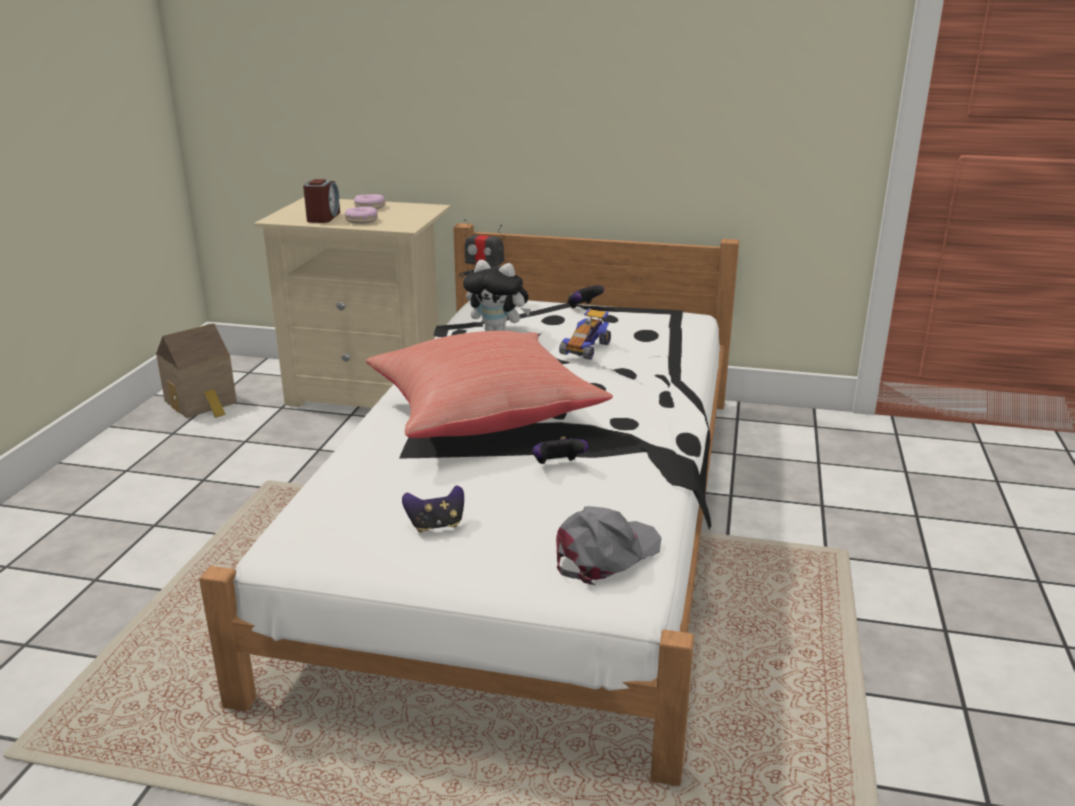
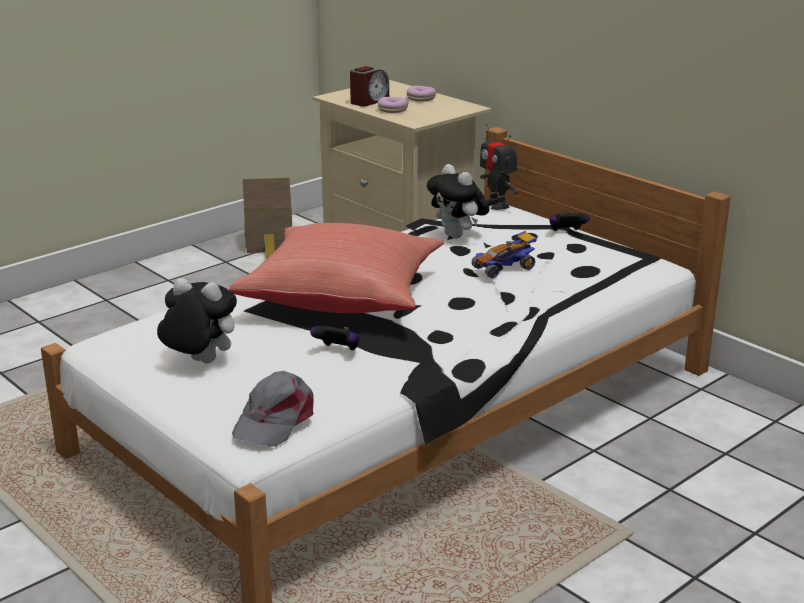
camera: 35 degrees right, 0 degrees up
(436, 525) = (199, 362): game controller -> plush toy
(605, 554) = (274, 420): grey cap -> grey cap turned 120 degrees clockwise

